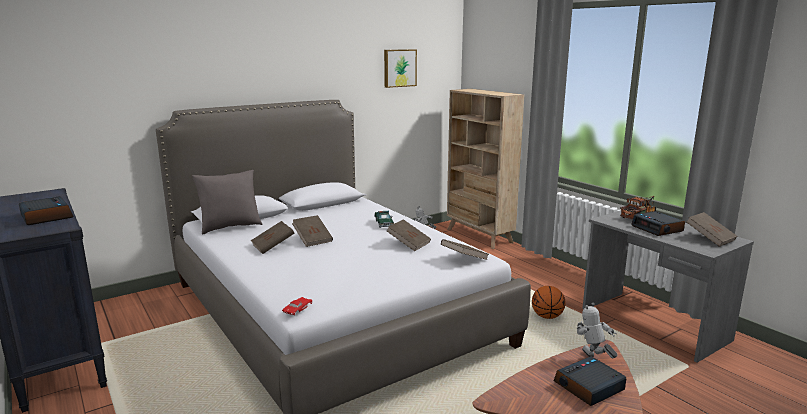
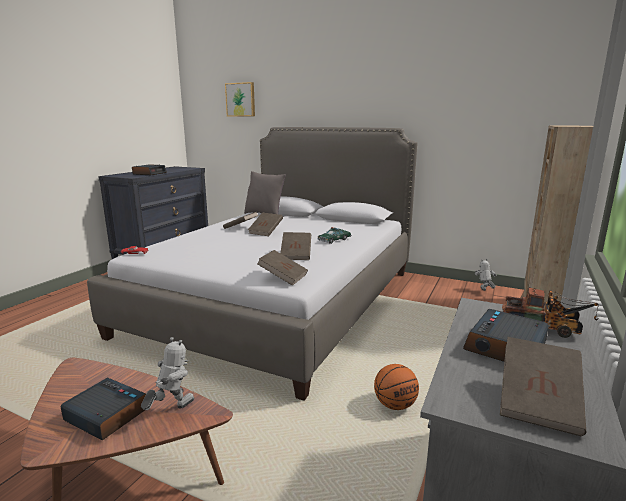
camera: 60 degrees right, 0 degrees up
(399, 68) = (489, 98): picture -> picture (241, 99)

